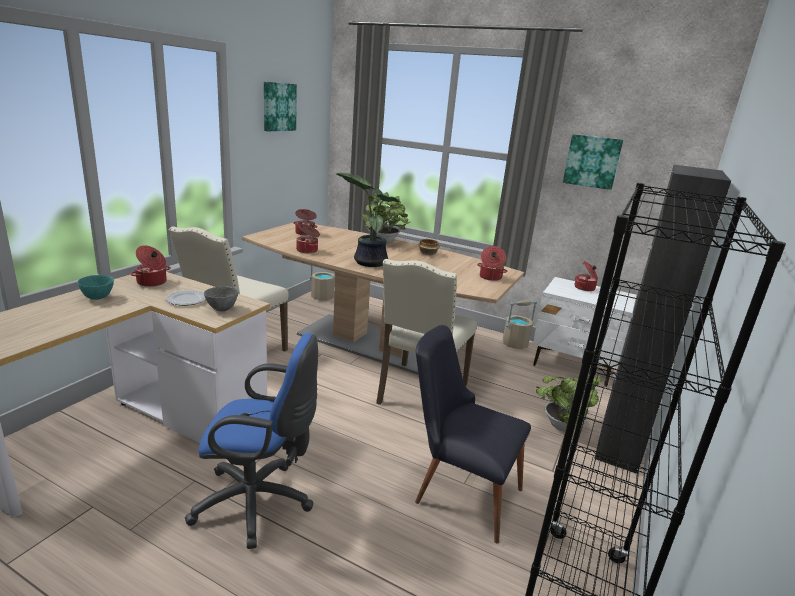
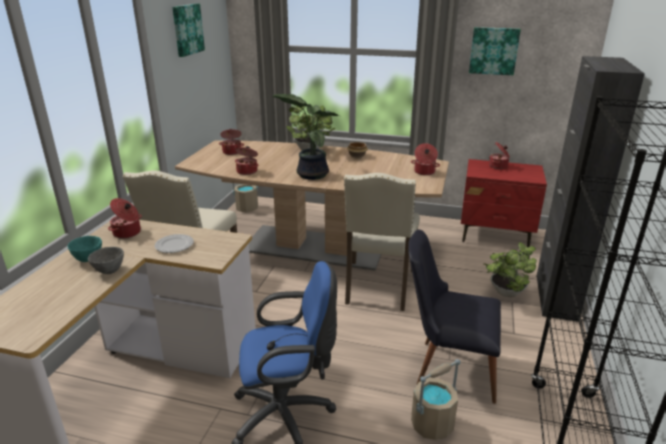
camera: 10 degrees left, 5 degrees up
(222, 309) = (214, 249): grey bowl -> grey bowl (110, 271)
(515, 344) = (439, 224): beige bucket -> beige bucket (432, 424)
(573, 365) = (495, 236): white nightstand -> red nightstand

